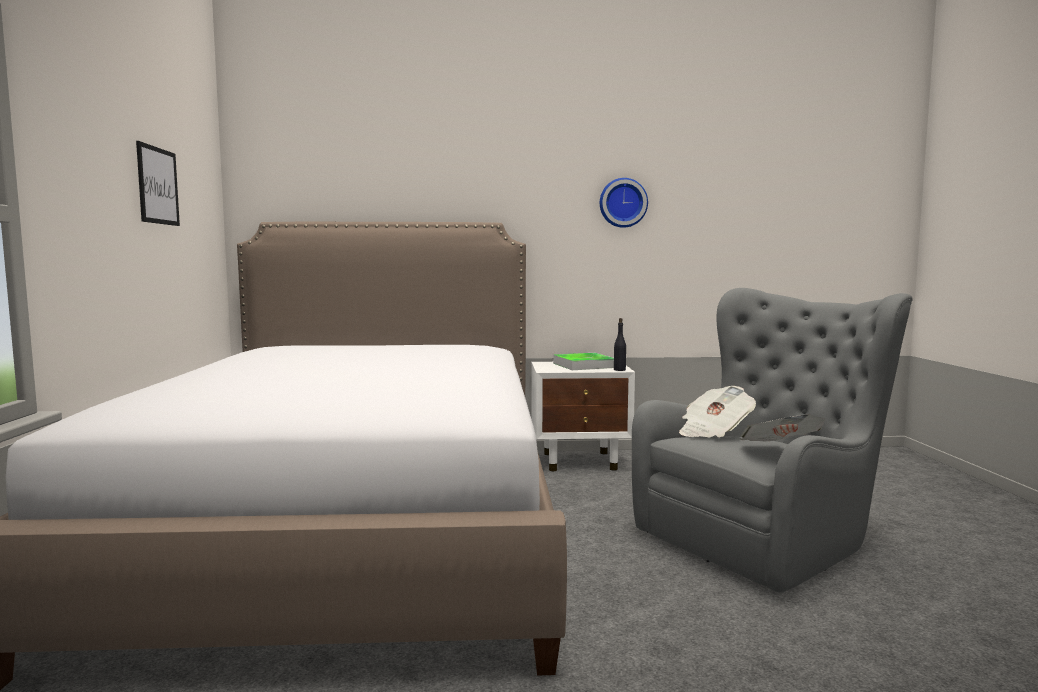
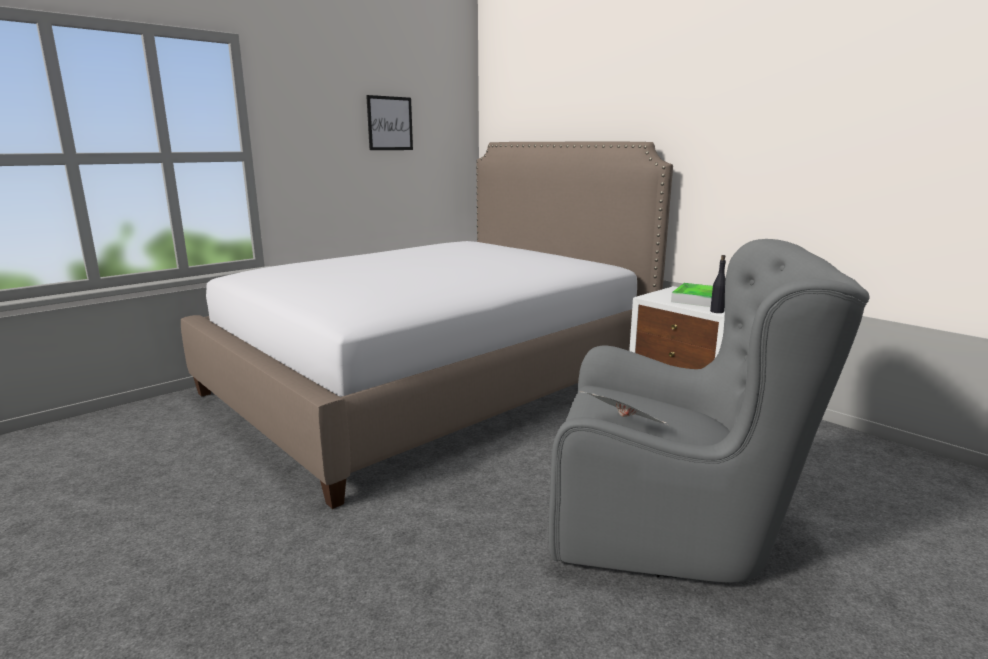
camera: 50 degrees right, 10 degrees up
(622, 203) = (790, 115): wall clock -> none
(713, 432) = (638, 394): newspaper -> none

